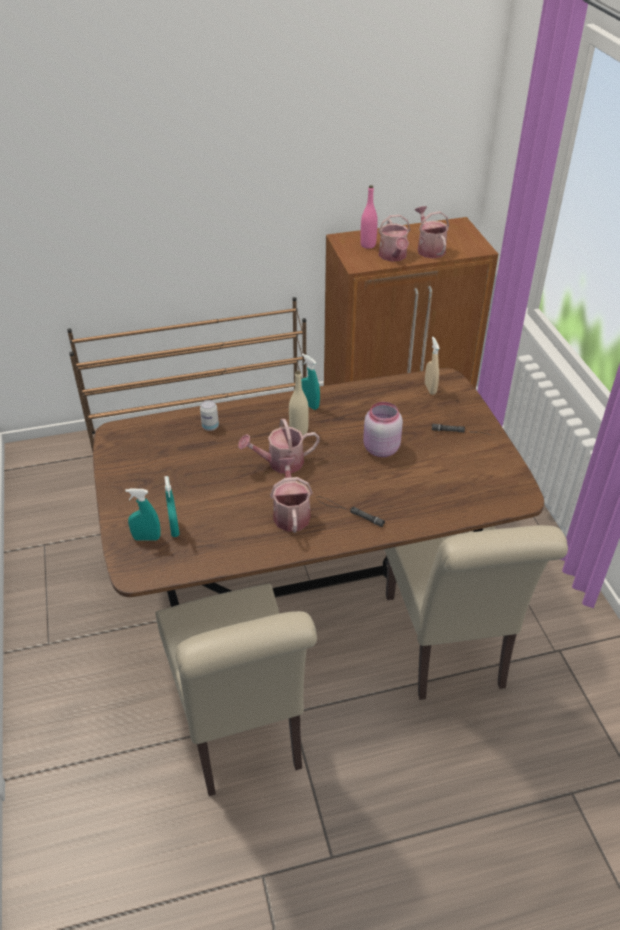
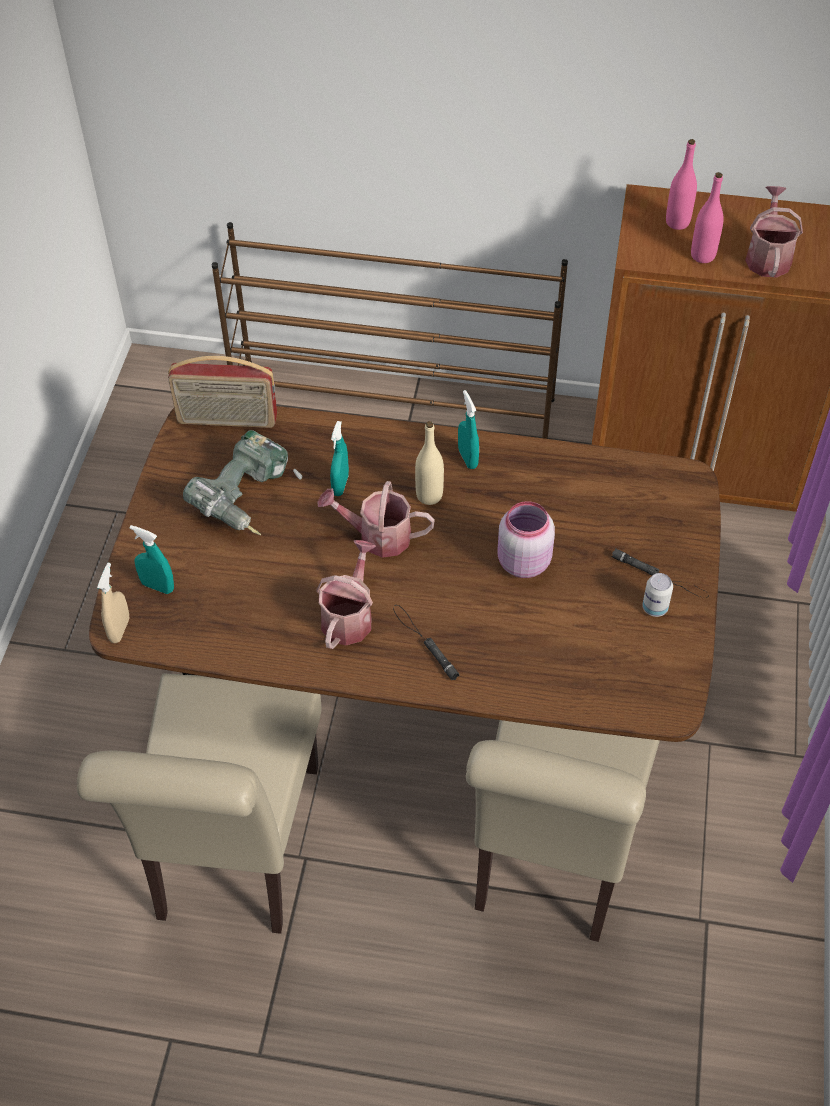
camera: 25 degrees right, 10 degrees up
(137, 428) = (227, 420): none -> radio
(174, 529) = (196, 586): turquoise spray bottle -> turquoise spray bottle (340, 485)
(180, 468) = (248, 500): none -> power drill
(210, 427) = (318, 449): can -> can (655, 608)
(393, 256) = (703, 255): watering can -> pink bottle
(430, 389) = (653, 489): beige spray bottle -> beige spray bottle (119, 630)

